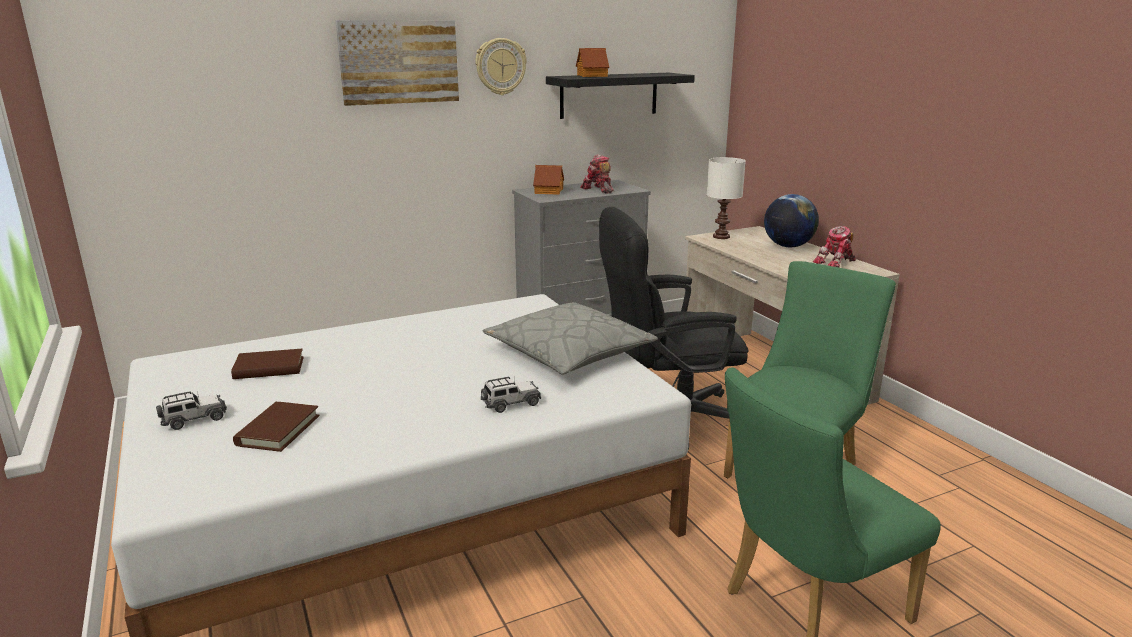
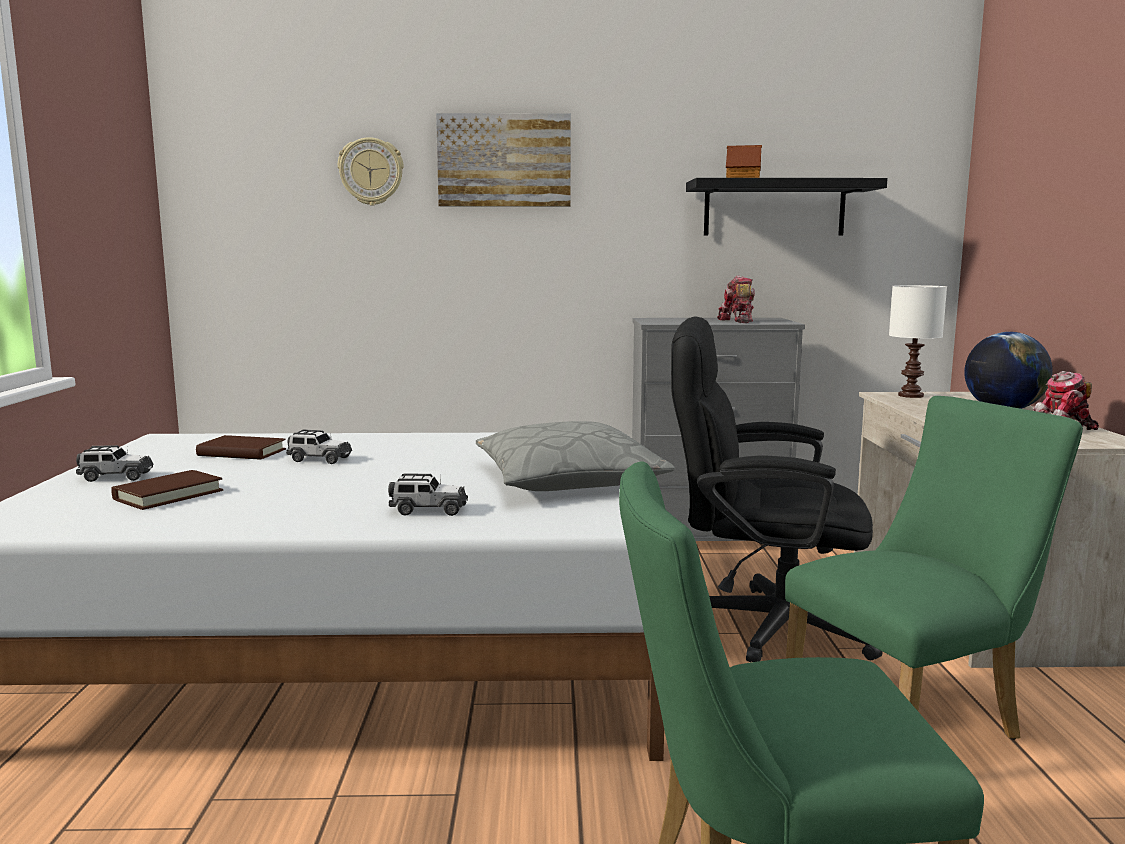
camera: 25 degrees right, 10 degrees down
(350, 364) = (319, 459): none -> toy car
(500, 66) = (627, 169): wall clock -> wall clock (371, 172)
(549, 191) = (673, 319): toy house -> none

